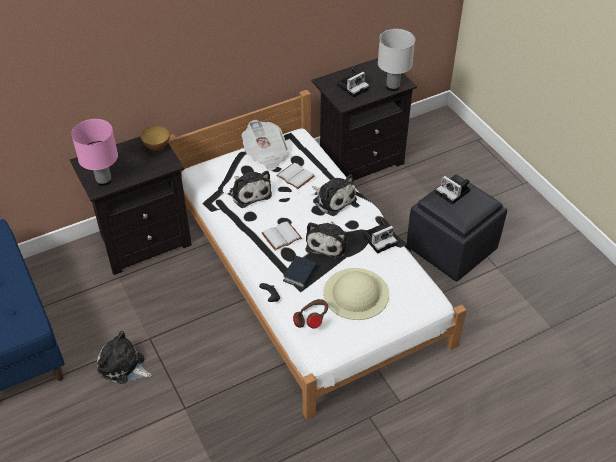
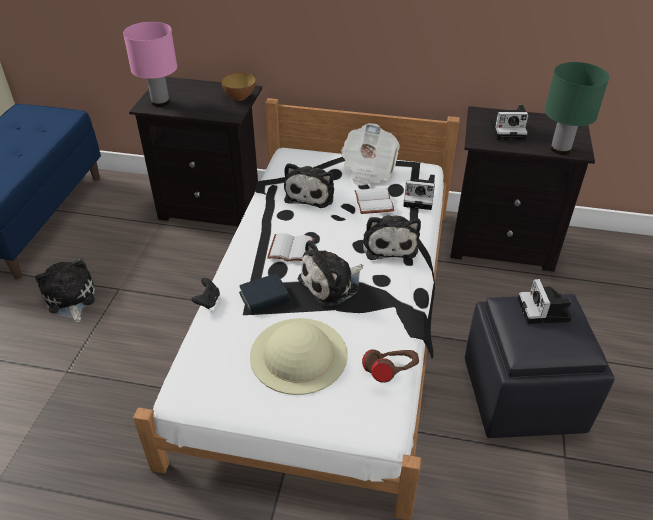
camera: 40 degrees right, 5 degrees down
(312, 320) = (217, 352): brown headphones -> brown headphones (390, 374)
(380, 239) = (394, 313): camera -> camera (420, 198)
(392, 87) = (560, 149): white table lamp -> green table lamp

